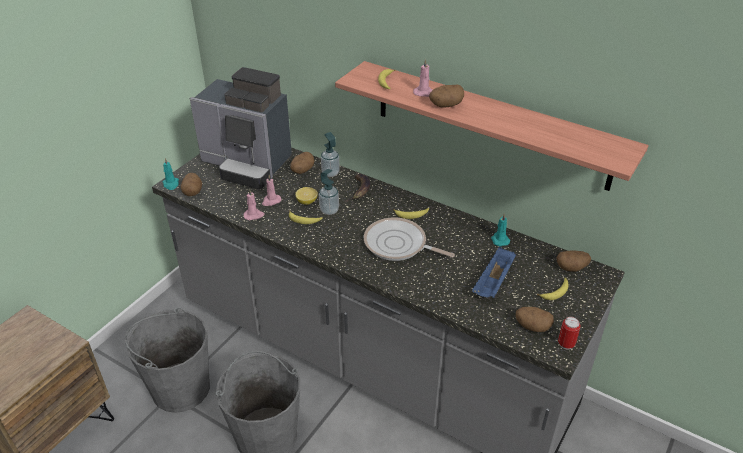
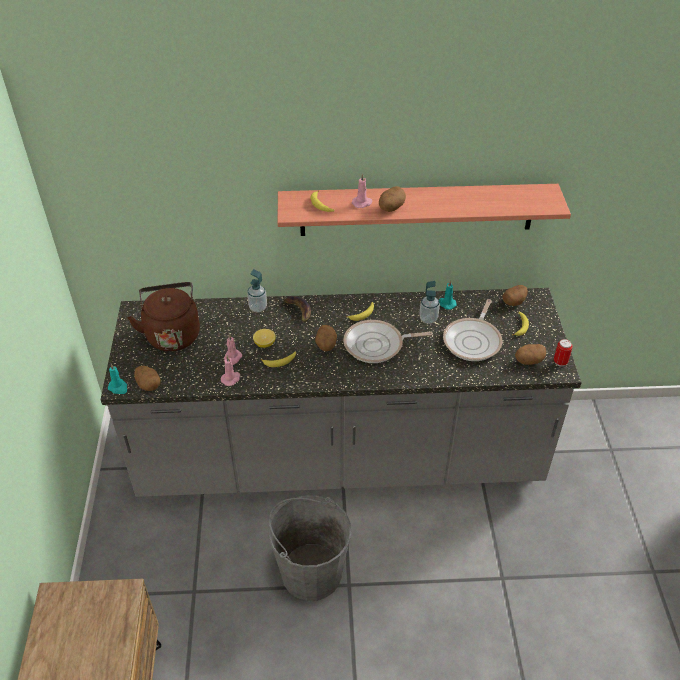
camera: 35 degrees left, 5 degrees up
(180, 388) = (197, 580): grey bucket -> none
(247, 164) = (172, 334): coffee machine -> brown kettle
(302, 170) = (230, 316): potato -> potato (326, 345)
(329, 210) = (292, 342): soap dispenser -> soap dispenser (428, 319)
(493, 282) = (473, 340): blue tray -> frying pan

